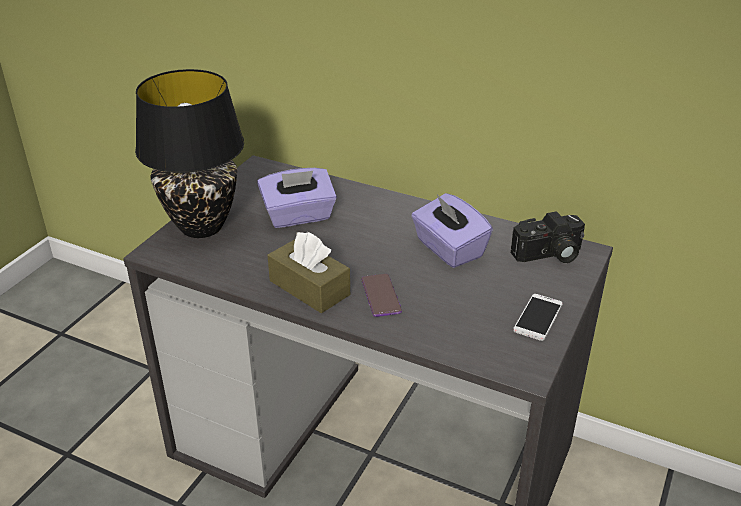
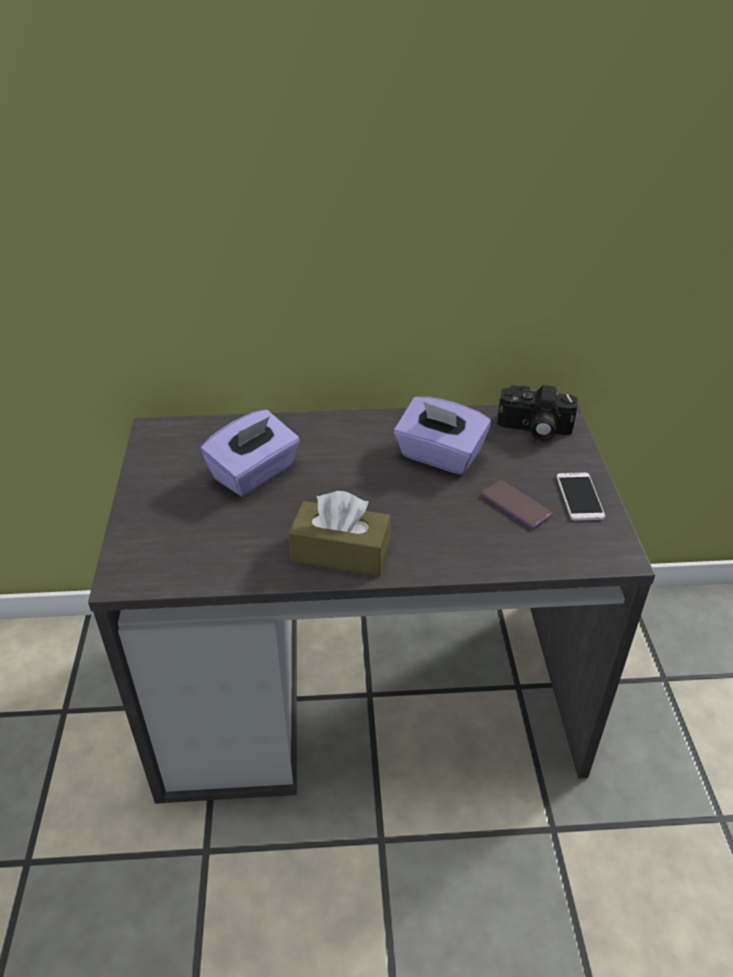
camera: 30 degrees left, 5 degrees up
(200, 227) = (152, 527): black table lamp -> none
(381, 296) = (420, 532): phone -> phone (516, 505)
(549, 255) = (533, 429): camera -> camera turned 60 degrees clockwise

